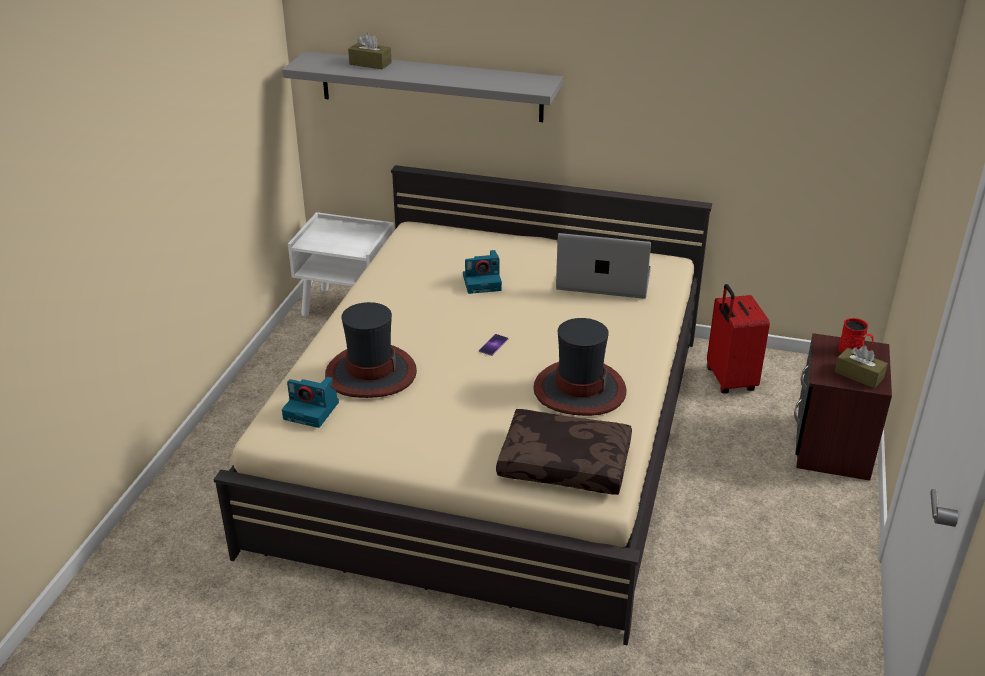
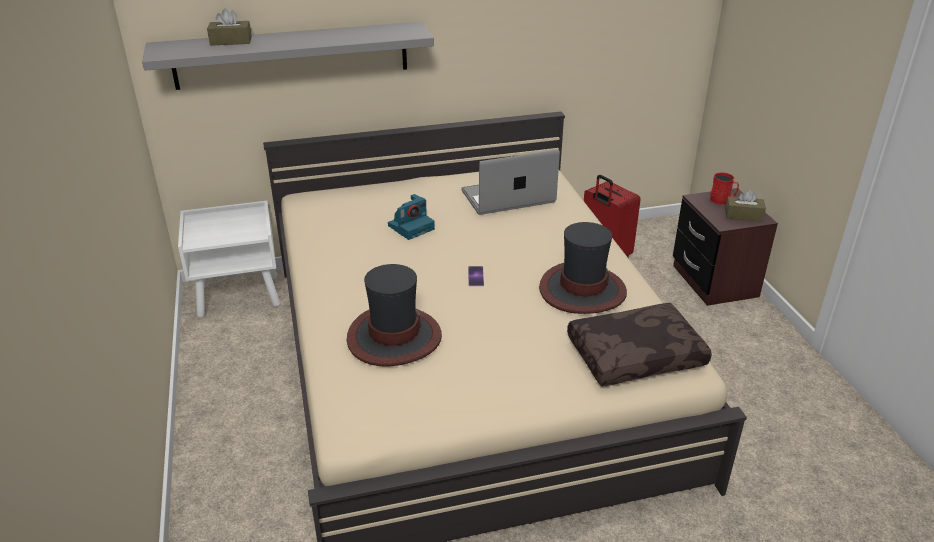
camera: 30 degrees left, 0 degrees up
(312, 410) = (373, 392): camera -> none

